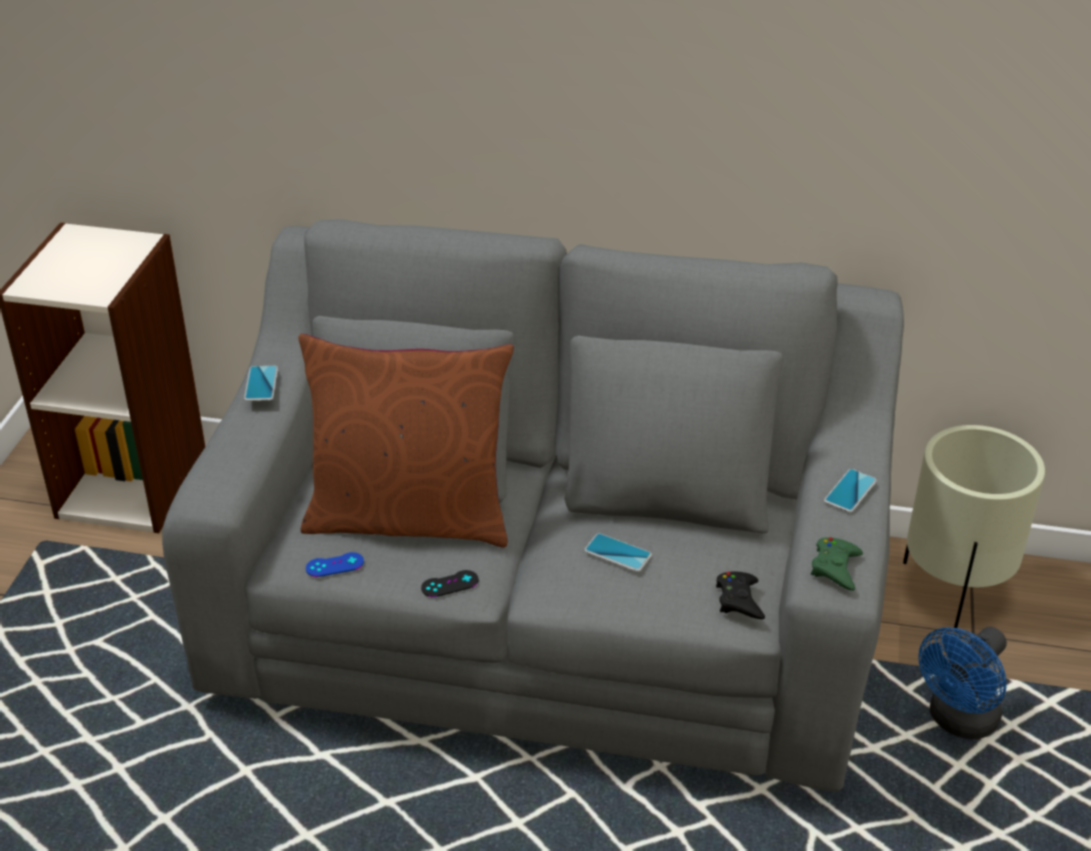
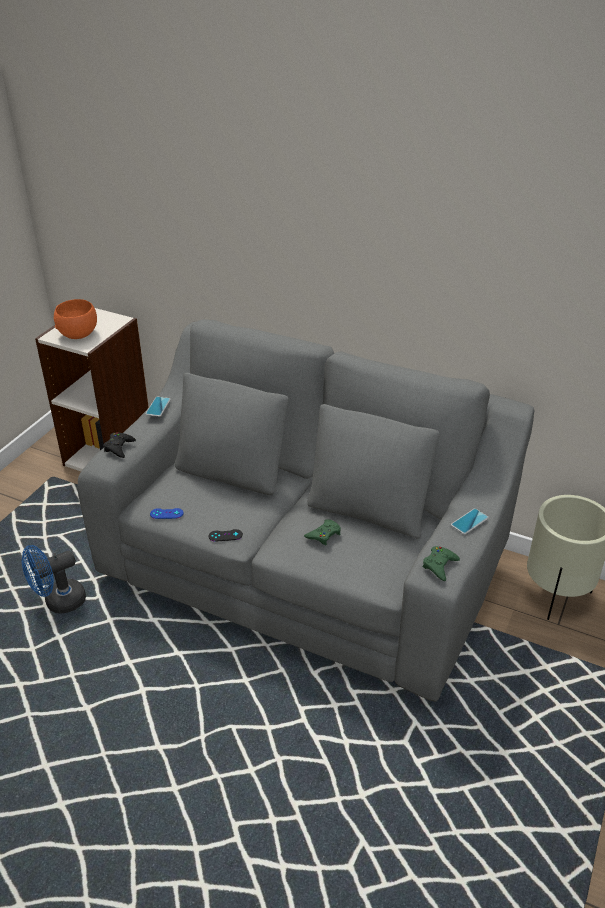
camera: 15 degrees right, 0 degrees up
(76, 276) = (78, 334): none -> orange bowl
(409, 517) = (218, 494): brown pillow -> none
(617, 553) = (324, 535): phone -> green game controller
(739, 600) = (385, 574): black game controller -> black game controller (119, 447)
(958, 721) = (529, 675): blue fan -> blue fan (59, 602)

